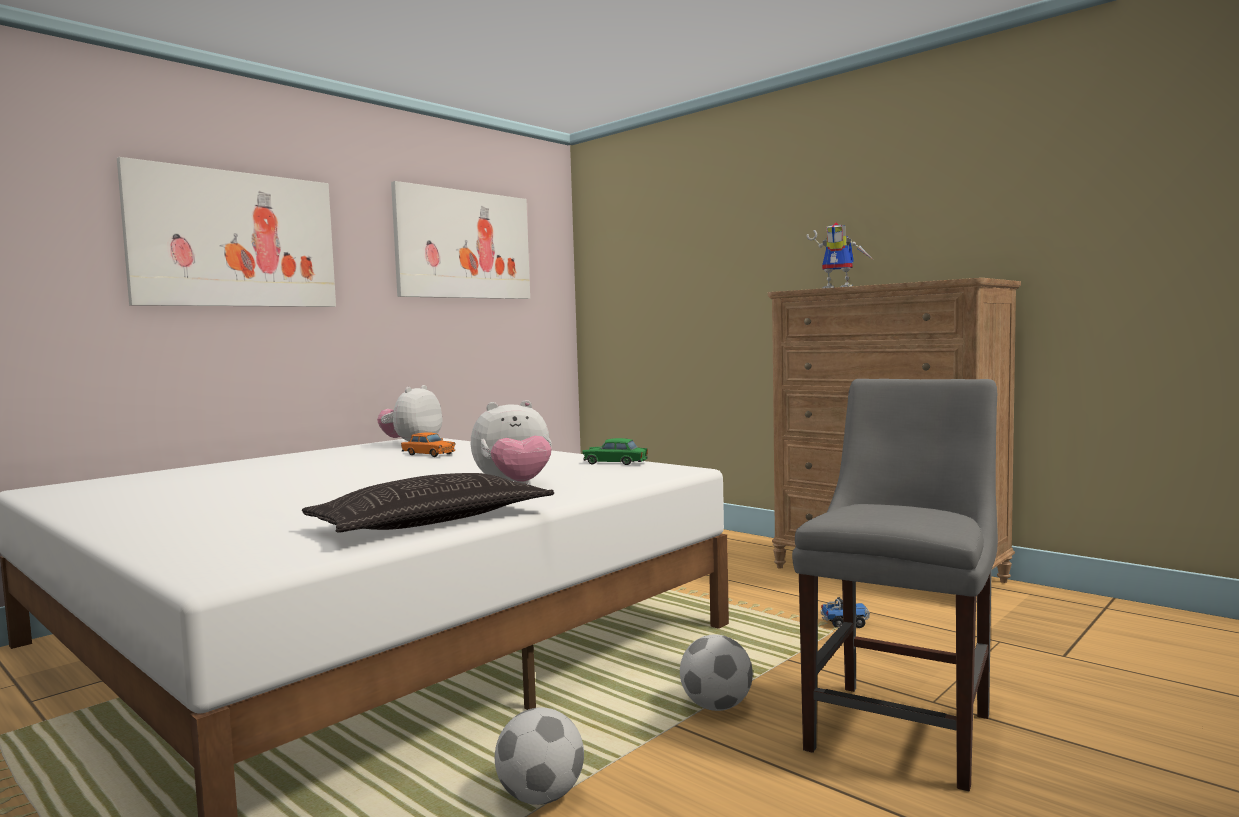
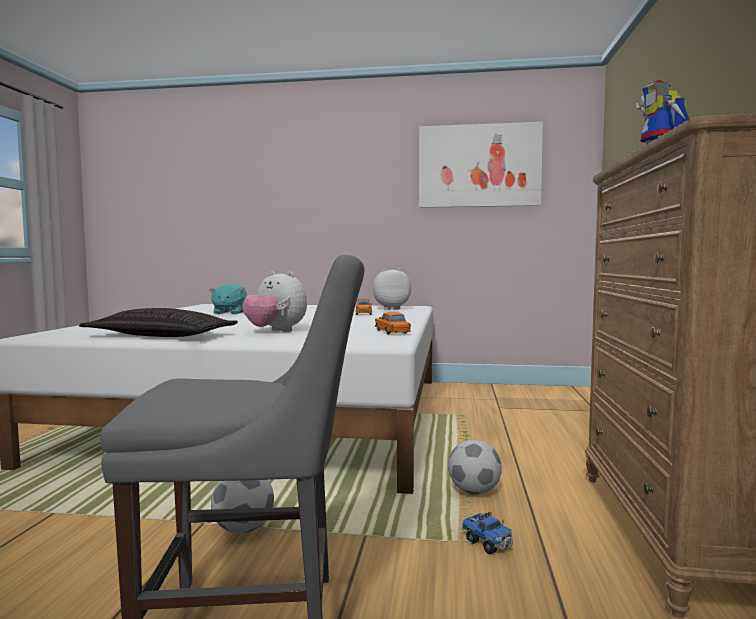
camera: 55 degrees right, 0 degrees up
(229, 487) = (229, 312): none -> turquoise plush toy
(235, 239) = (315, 177): picture -> none
(541, 797) = (85, 511): football -> football (474, 492)
(615, 462) = (392, 332): green toy car -> orange toy car

